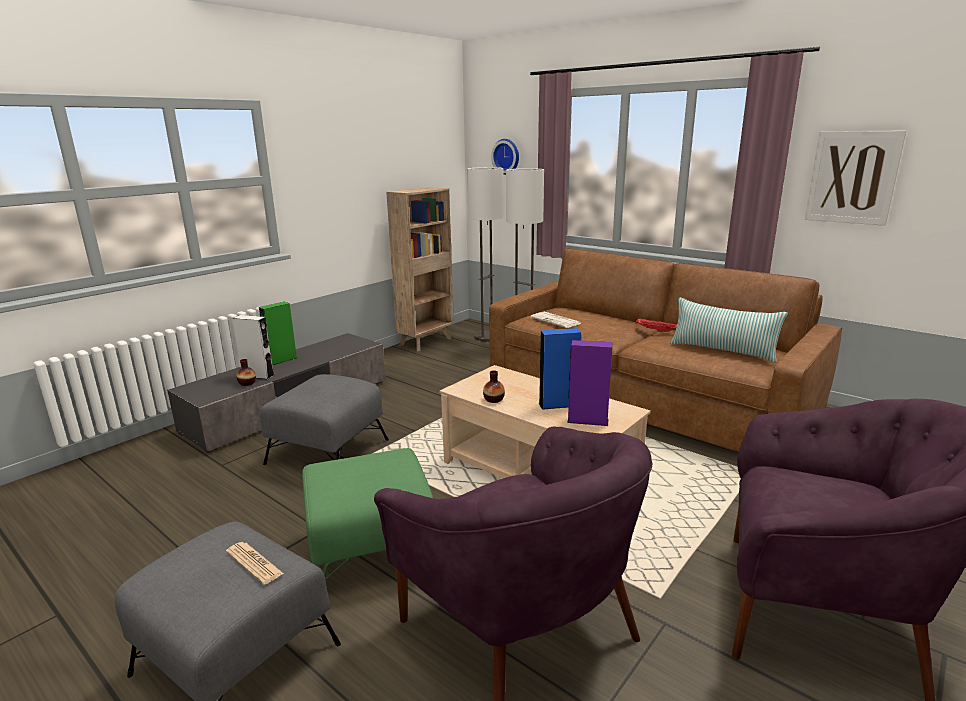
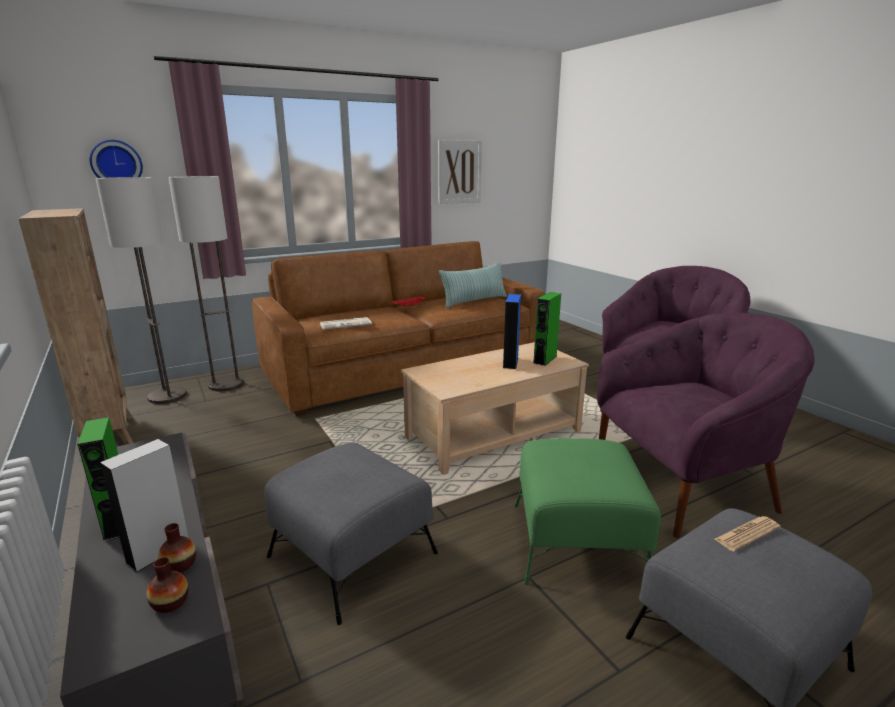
camera: 70 degrees left, 0 degrees up
(494, 399) = (483, 381): vase -> vase (170, 603)
(587, 420) = (545, 359): purple speaker -> green speaker

